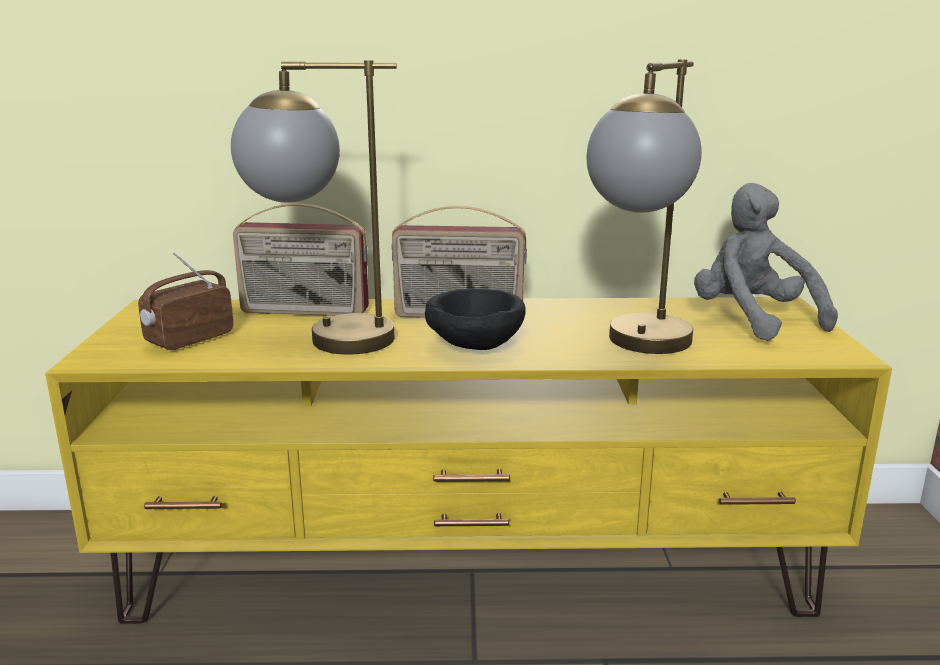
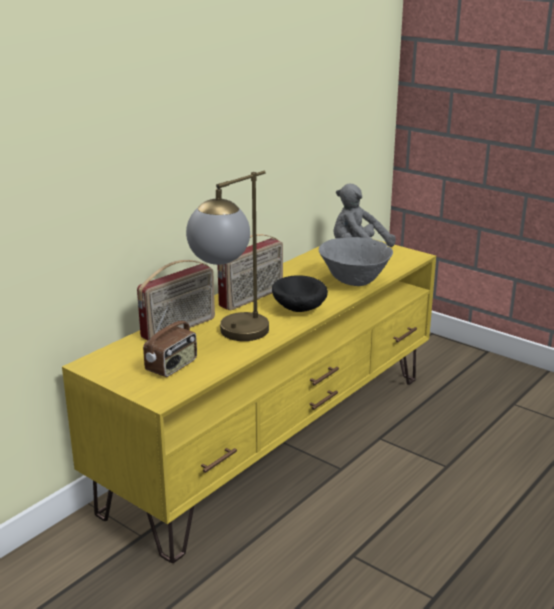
camera: 50 degrees left, 5 degrees up
(189, 339) = (172, 367): radio -> radio turned 135 degrees counterclockwise
(639, 349) = (354, 282): table lamp -> grey bowl

